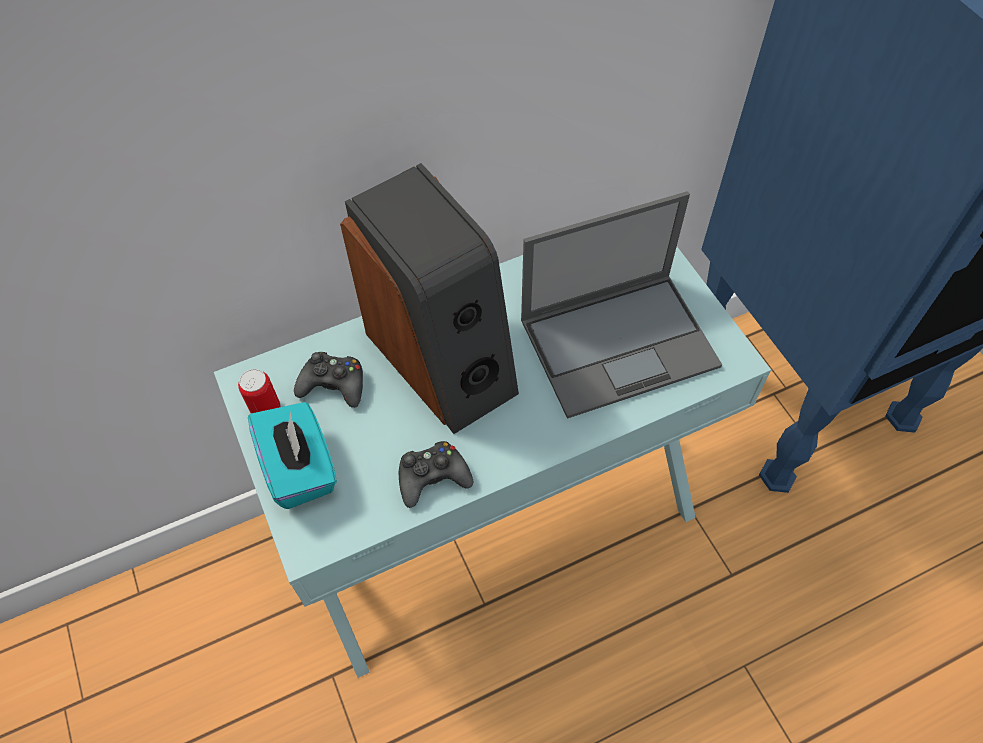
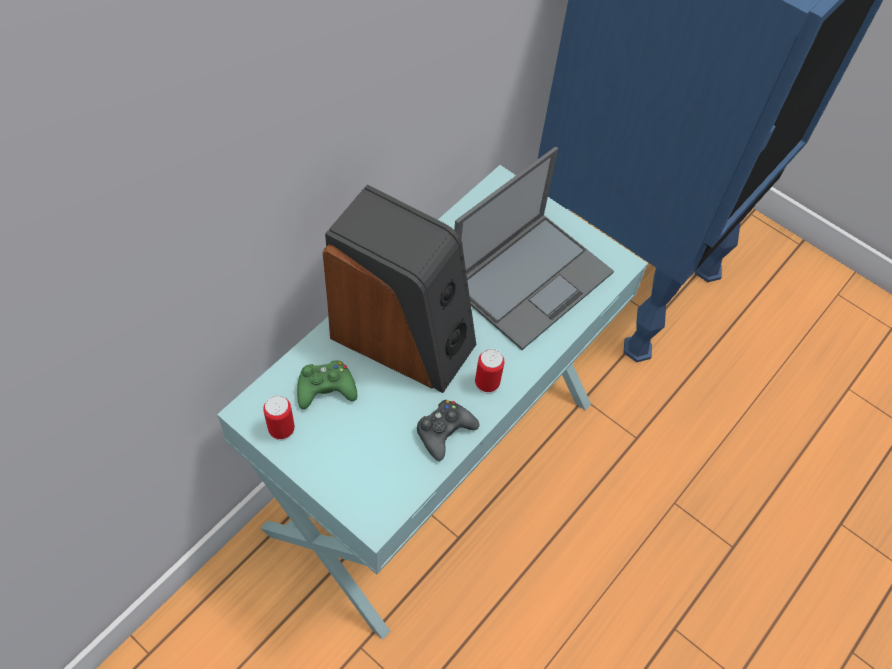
camera: 30 degrees left, 0 degrees up
(300, 468) = (336, 464): turquoise tissue box -> none
(333, 384) = (326, 388): black game controller -> green game controller
(508, 441) = (487, 383): none -> can

